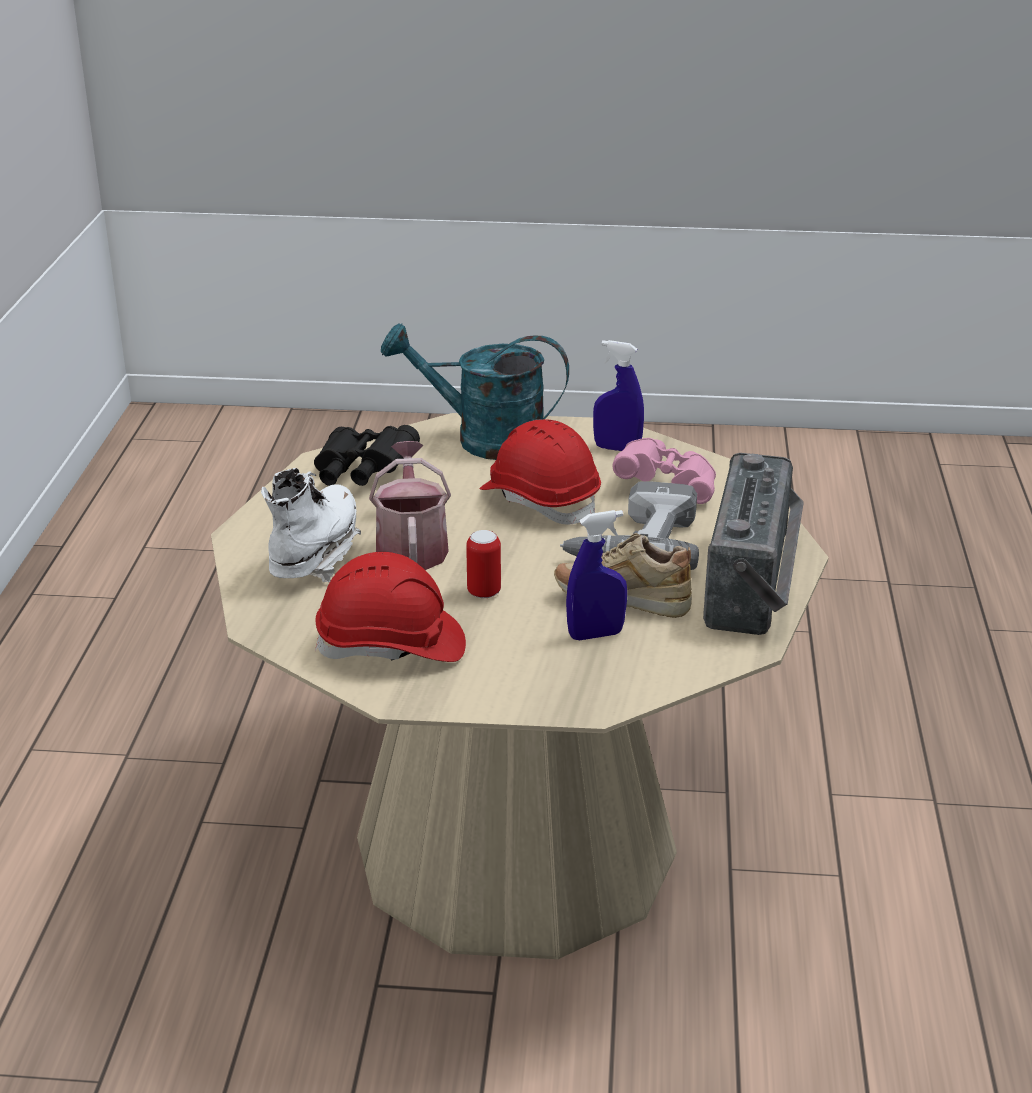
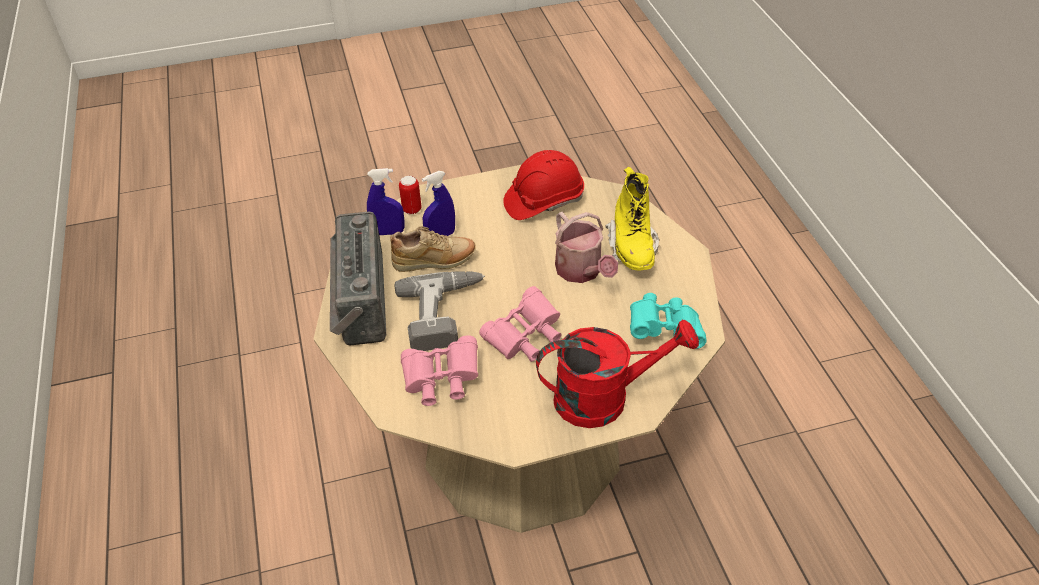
camera: 160 degrees right, 15 degrees up
(315, 556) = (632, 248): white boot -> yellow boot
(361, 473) = (664, 330): black binoculars -> turquoise binoculars
(484, 440) = (604, 397): turquoise watering can -> red watering can
(484, 592) = (517, 248): can -> can (412, 209)
(540, 500) = (525, 338): red hard hat -> pink binoculars
(617, 448) = (496, 418): blue spray bottle -> blue spray bottle (388, 232)

